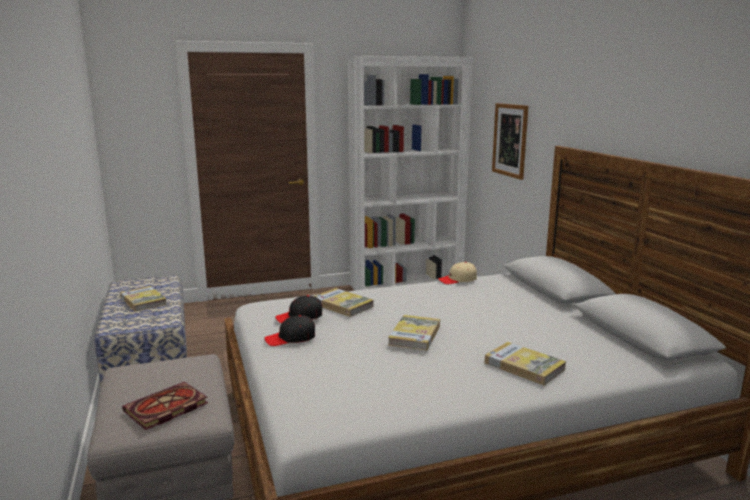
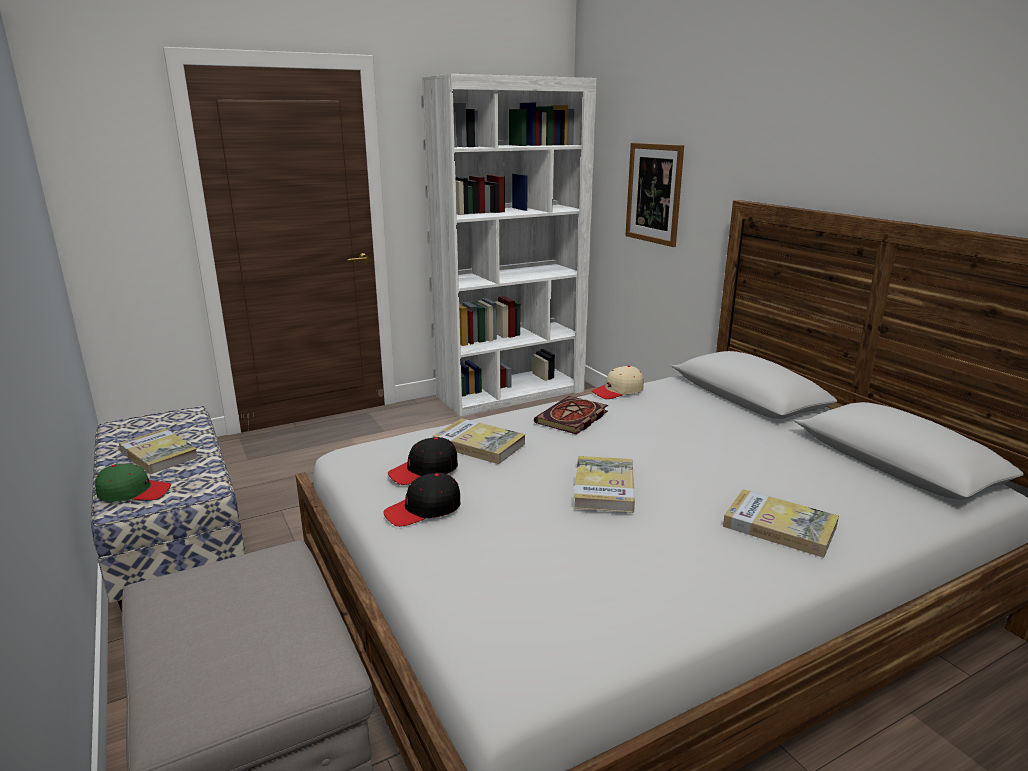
camera: 10 degrees left, 5 degrees up
(123, 320) = (134, 492): none -> green cap
(165, 409) = (250, 660): book -> book (572, 418)

